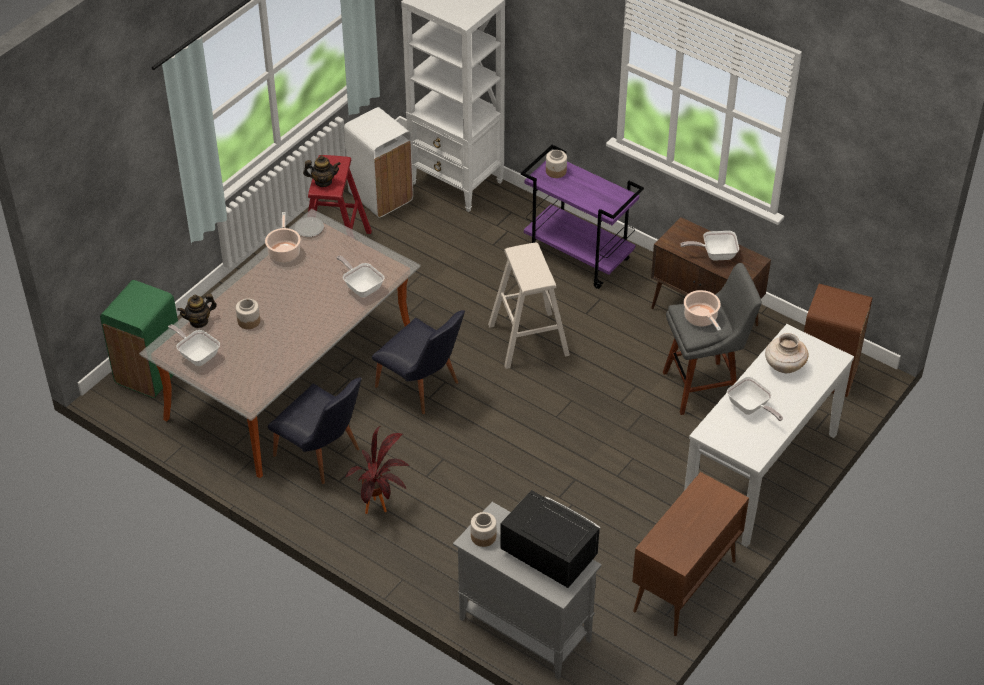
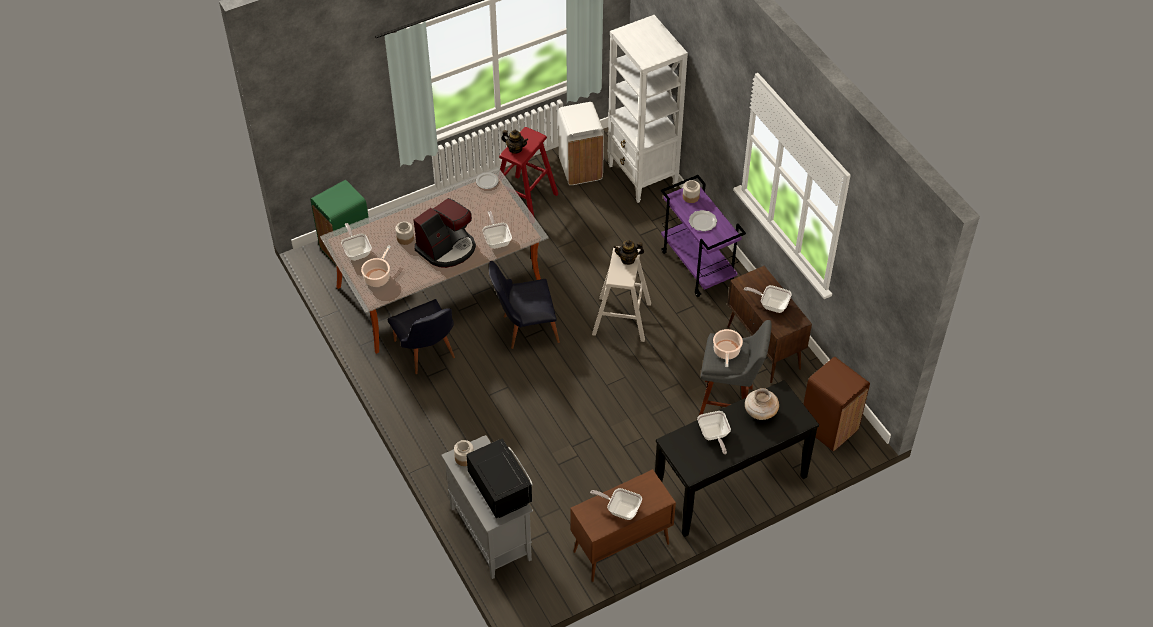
camera: 25 degrees right, 5 degrees up
(199, 321) = (372, 226): teapot -> teapot (628, 259)
(284, 252) = (459, 194): cooking pot -> cooking pot (378, 277)
(307, 315) = (447, 248): none -> coffee machine
(381, 509) = (444, 407): potted plant -> none
(423, 388) = (524, 328): black chair -> black chair turned 105 degrees clockwise
(585, 192) = (702, 221): none -> plate
(693, 528) = (620, 509): none -> frying pan
(761, 472) = (730, 485): white console table -> black console table

